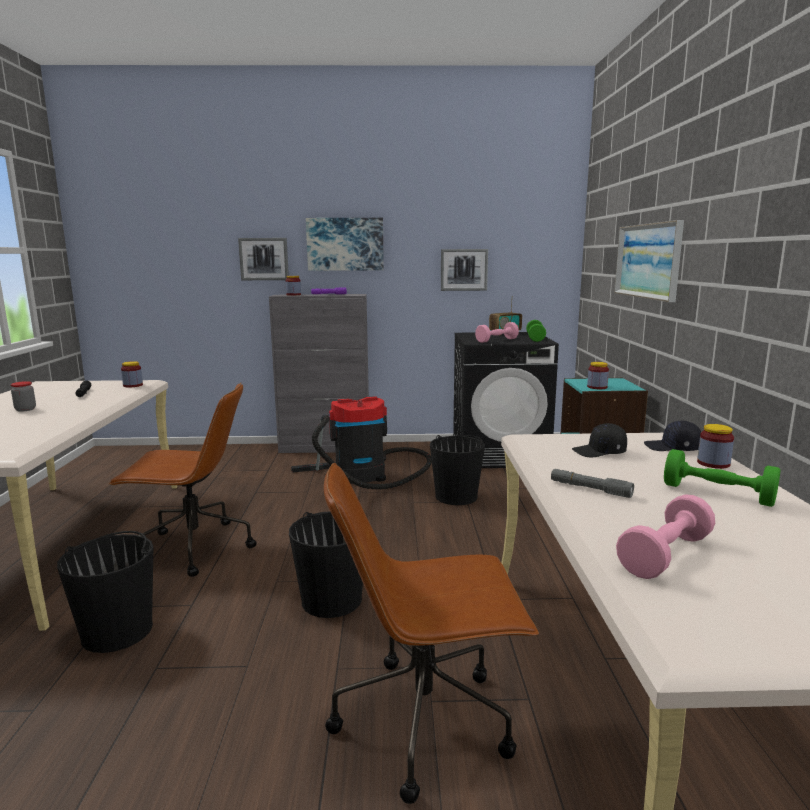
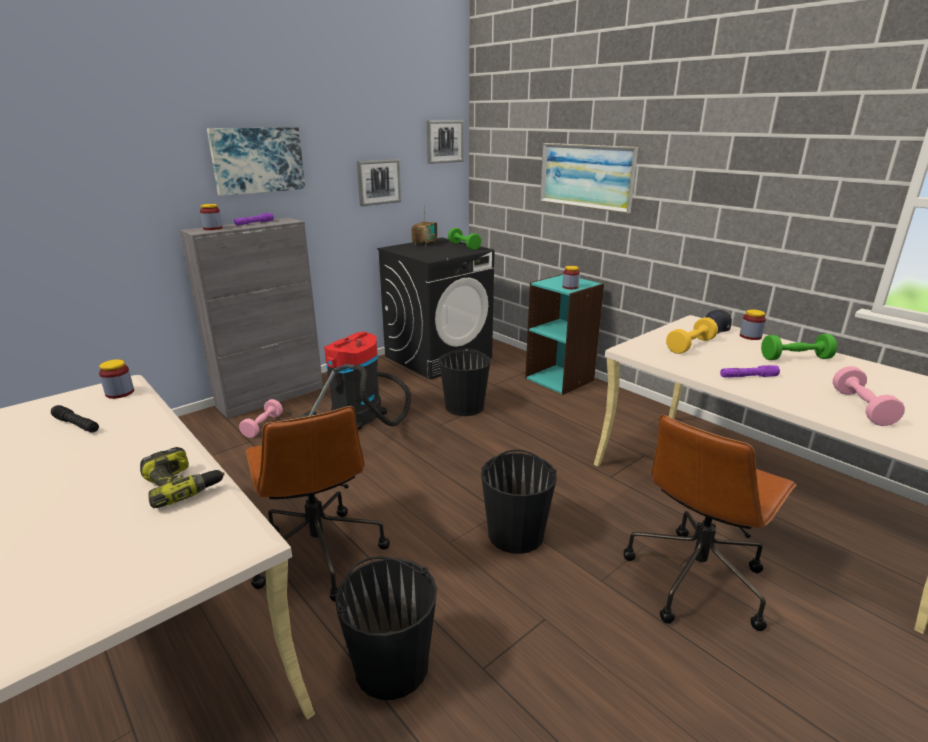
camera: 40 degrees left, 10 degrees up
(25, 409) = (58, 476): jar -> none
(48, 426) = (182, 485): none -> power drill
(193, 548) = (318, 553): brown office chair -> brown office chair turned 105 degrees clockwise
(264, 259) = (156, 184): picture -> picture (444, 141)
(496, 340) = (442, 253): pink dumbbell -> pink dumbbell (263, 426)
(590, 489) = (748, 377): grey flashlight -> purple flashlight
(599, 452) = (690, 346): black cap -> yellow dumbbell

